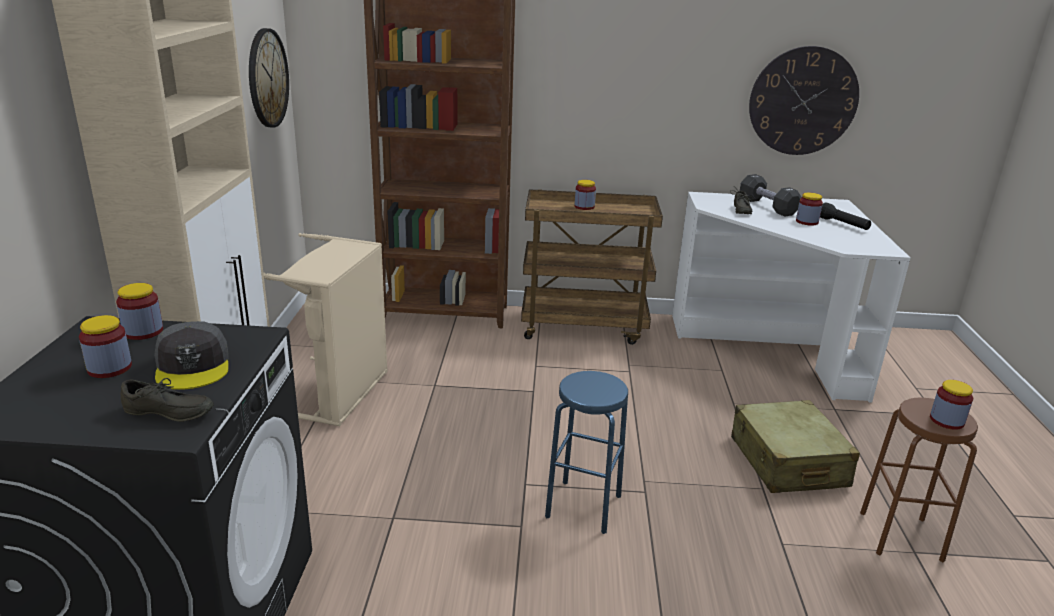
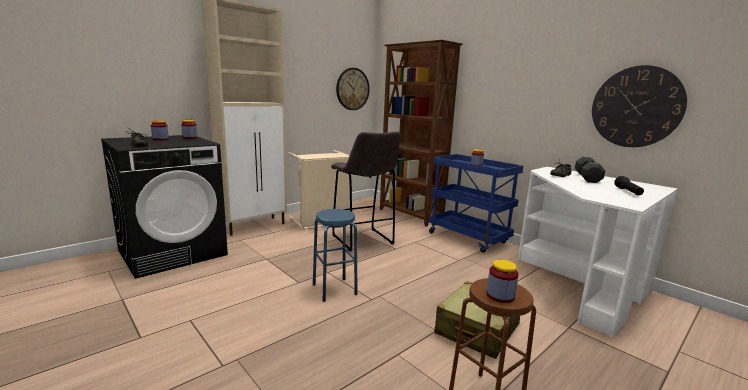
camera: 45 degrees right, 10 degrees down
(193, 366) = (174, 142): grey cap -> none
(467, 398) = (363, 240): none -> grey stool
(584, 327) = (469, 238): brown cart -> blue cart
(807, 222) = (598, 186): jar -> none

